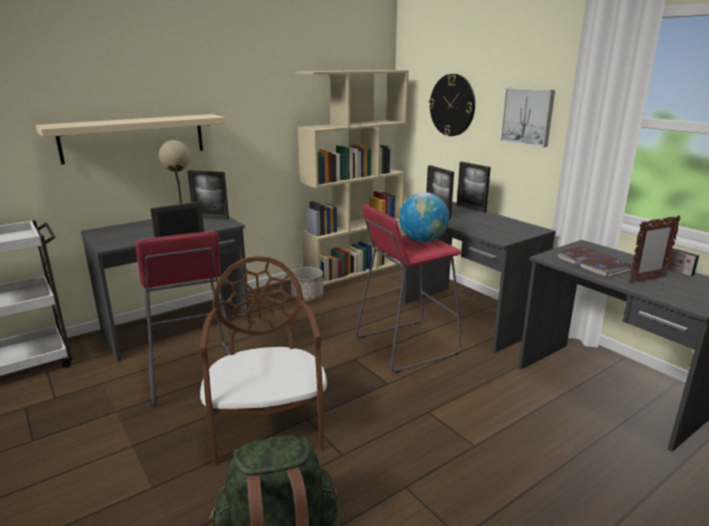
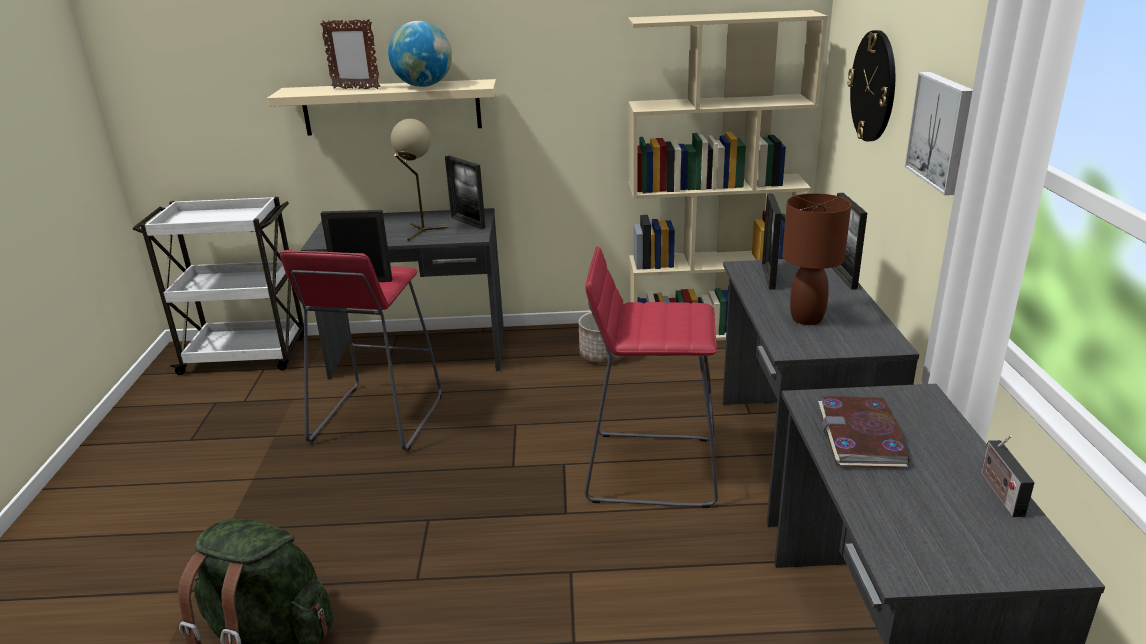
camera: 35 degrees right, 5 degrees up
(268, 427) = (381, 512): brown chair -> none
(422, 241) = (677, 319): globe -> globe (423, 86)
(487, 227) = (806, 319): none -> brown table lamp
(647, 280) = (908, 494): picture frame -> picture frame (355, 88)

